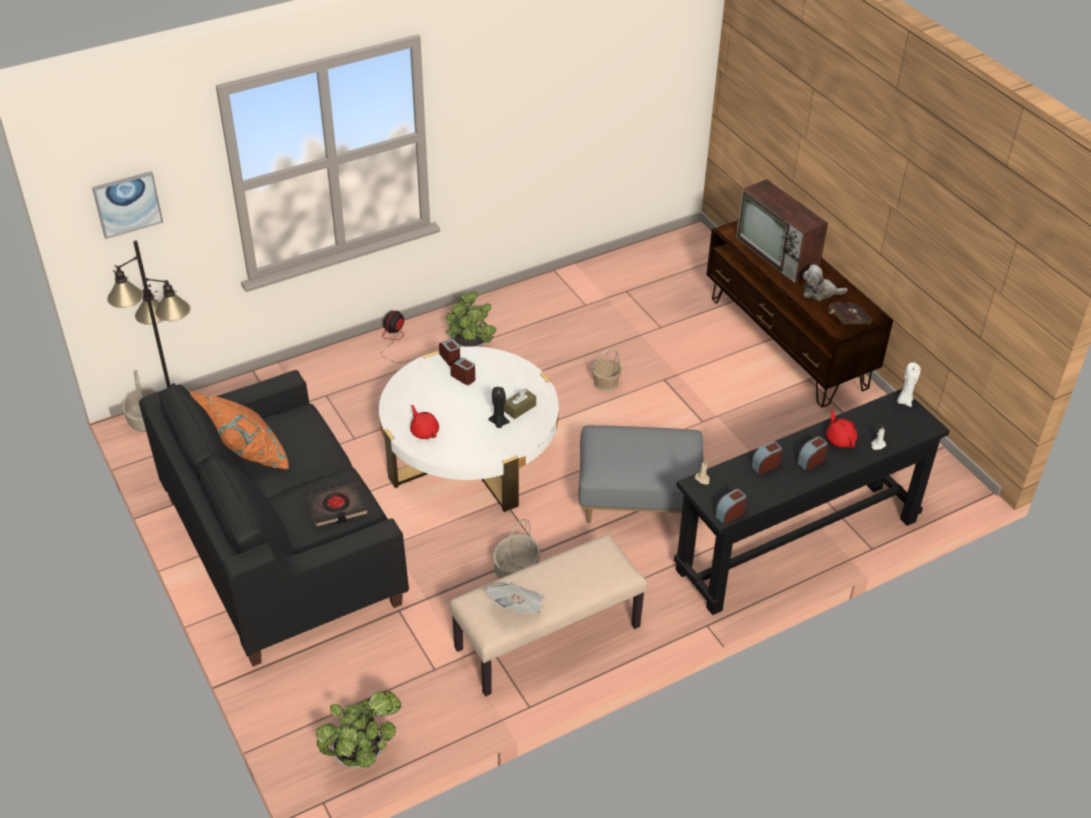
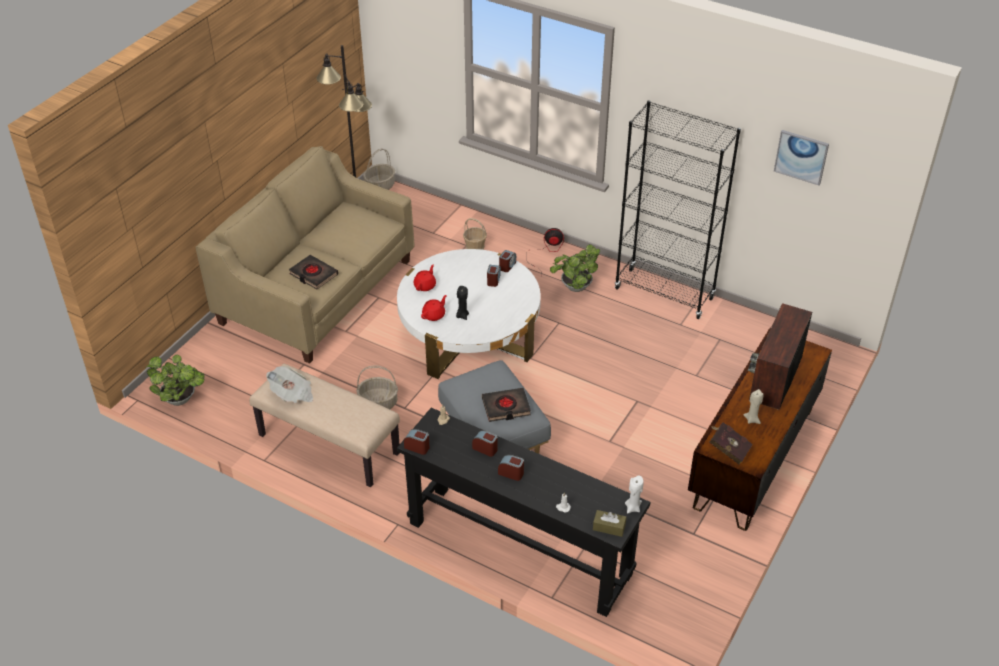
camera: 60 degrees right, 0 degrees up
(127, 204) = (399, 34): picture -> picture (801, 156)
(245, 455) = (330, 218): orange pillow -> none
(282, 550) = (317, 292): black sofa -> beige sofa
(520, 408) = (486, 319): brown tissue box -> brown tissue box (609, 527)
(534, 294) = (664, 294): none -> black bookcase
(606, 383) = (602, 371): basket -> basket (475, 246)
(664, 448) = (506, 407): none -> black book
(819, 292) = (752, 419): plush toy -> beige candle
(840, 439) = (551, 482): red teapot -> red teapot (434, 315)

